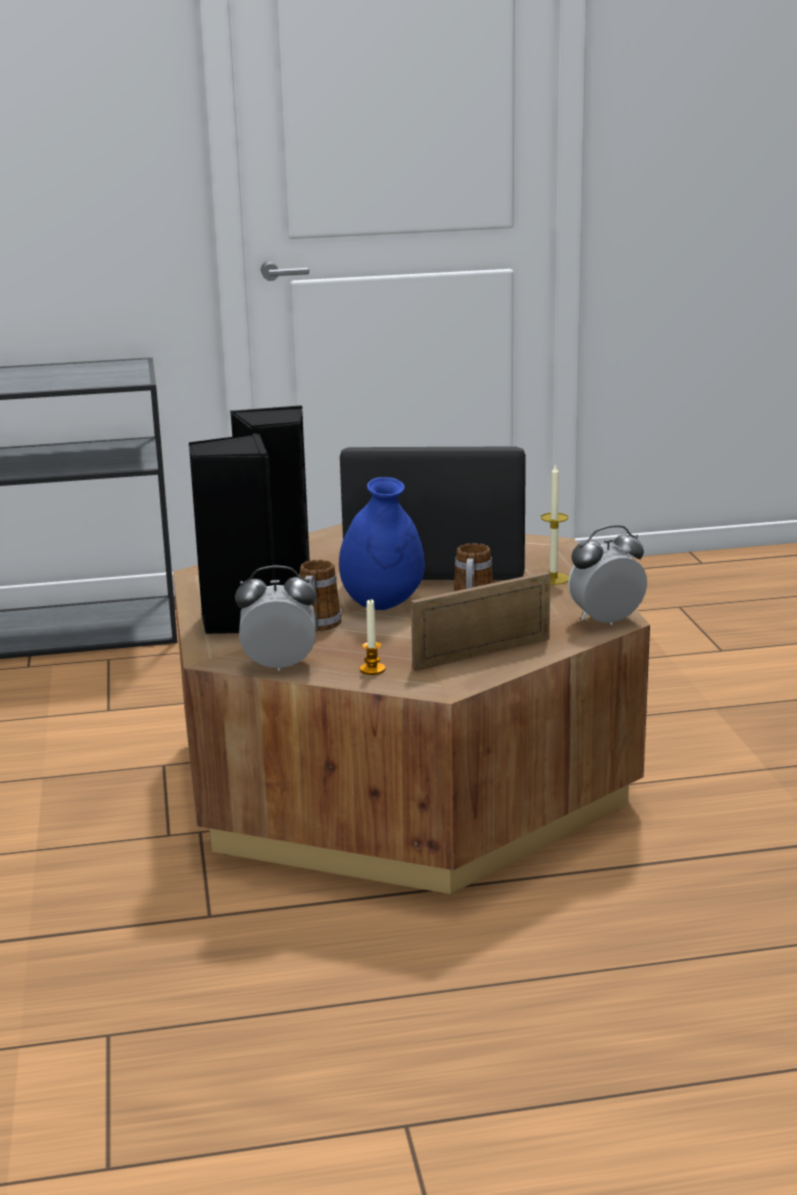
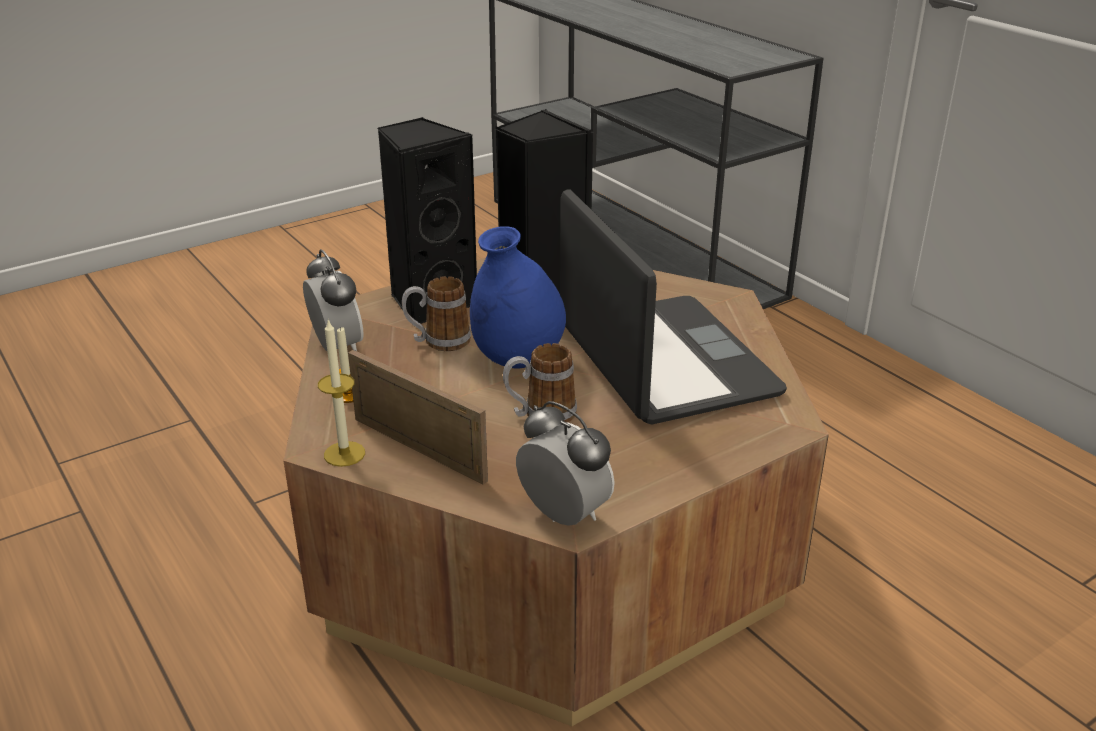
camera: 65 degrees right, 10 degrees up
(553, 578) = (673, 448): candle -> candle (344, 454)

